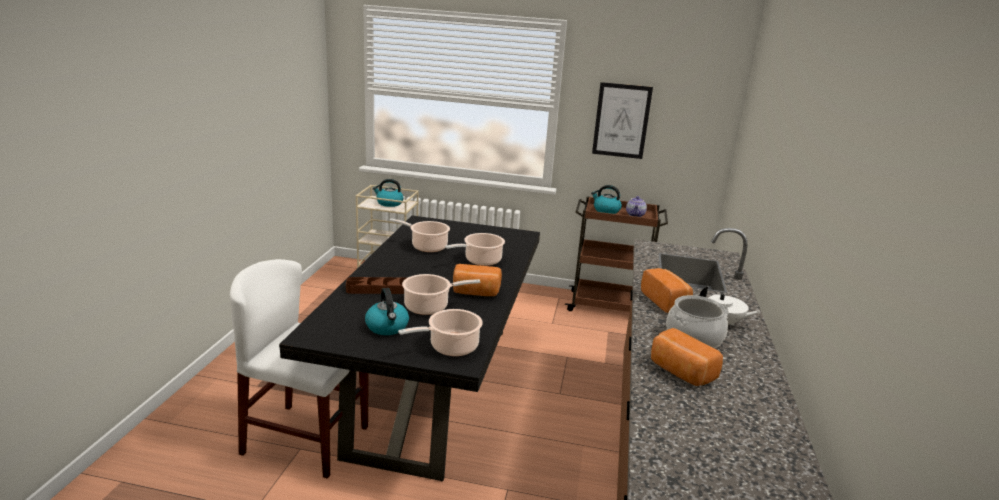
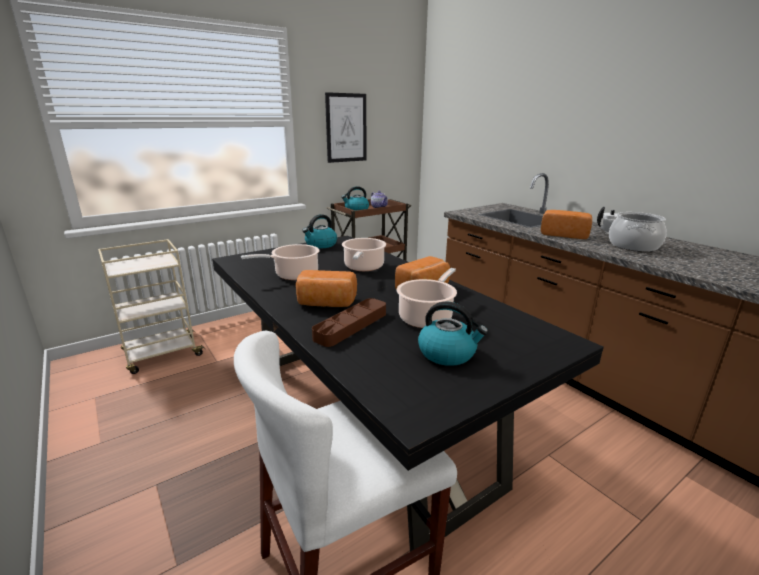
camera: 45 degrees left, 0 degrees up
(389, 203) = (142, 262): kettle -> kettle (320, 245)
(450, 347) = (528, 337): cooking pot -> none
(680, 372) = (692, 264): bread -> bread (326, 303)

